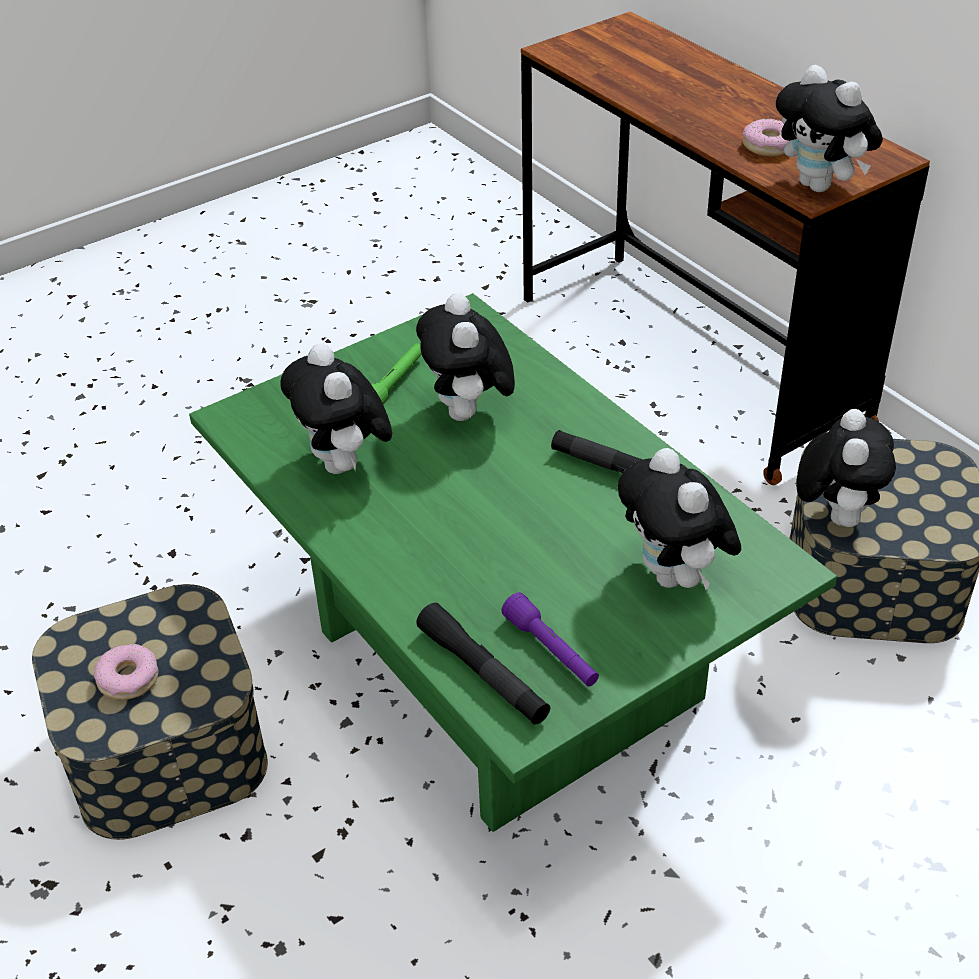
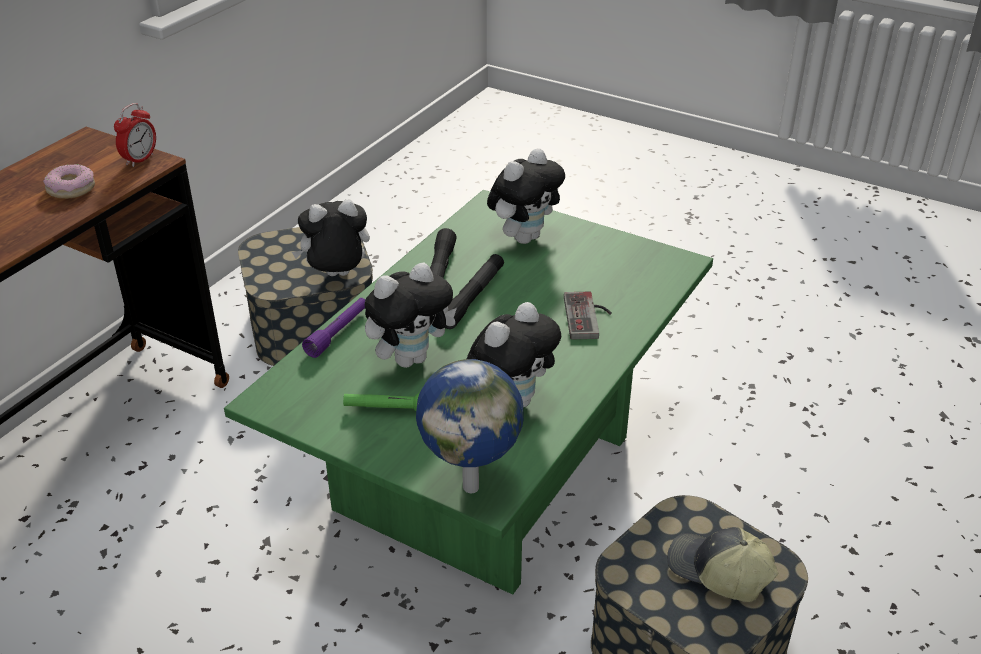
camera: 115 degrees left, 5 degrees down
(128, 679) = (717, 573): donut -> cap
(254, 409) = (472, 485): none -> globe
(451, 577) = (589, 317): none -> game controller
(483, 673) = (656, 284): black flashlight -> black flashlight (472, 297)
(551, 651) = (618, 265): purple flashlight -> purple flashlight (338, 333)
(821, 186) = (140, 159): plush toy -> alarm clock

